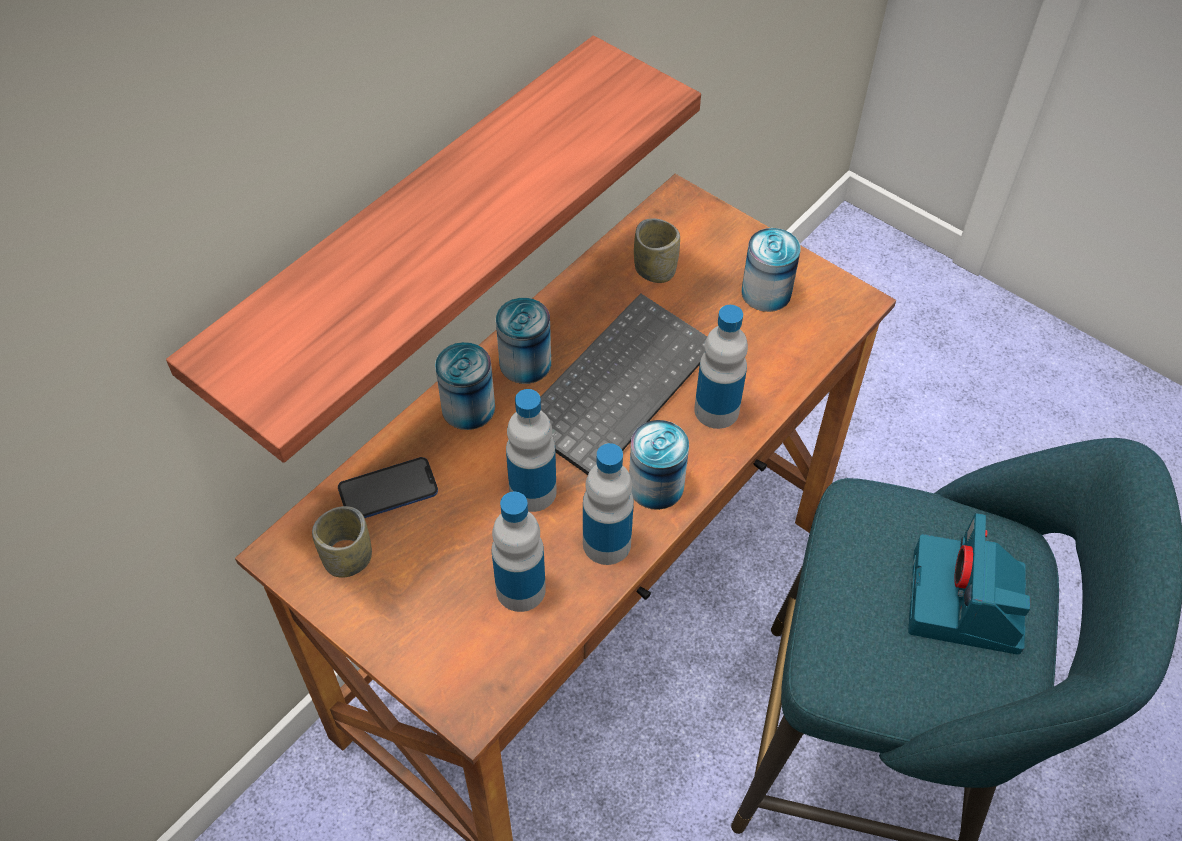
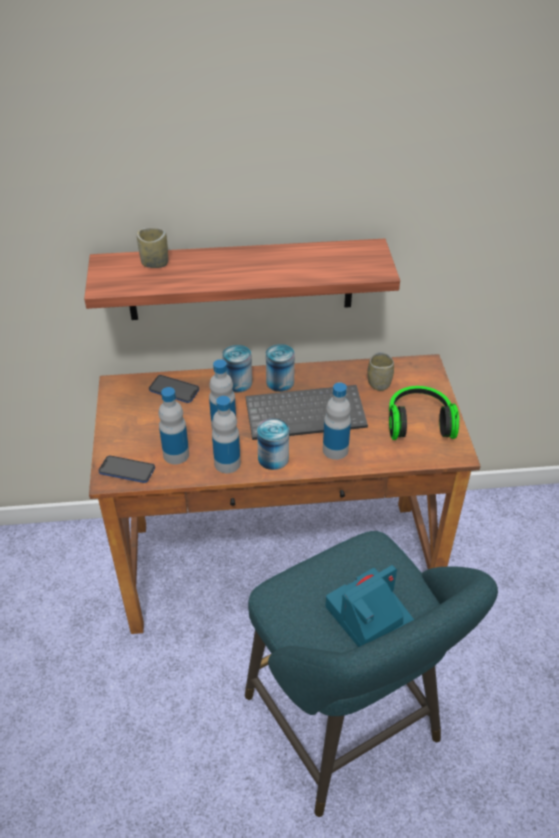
camera: 45 degrees right, 10 degrees down
(348, 559) = (132, 401): cup -> cup (155, 263)
(481, 673) = (127, 470): none -> phone
(766, 292) = (418, 422): can -> headphones

